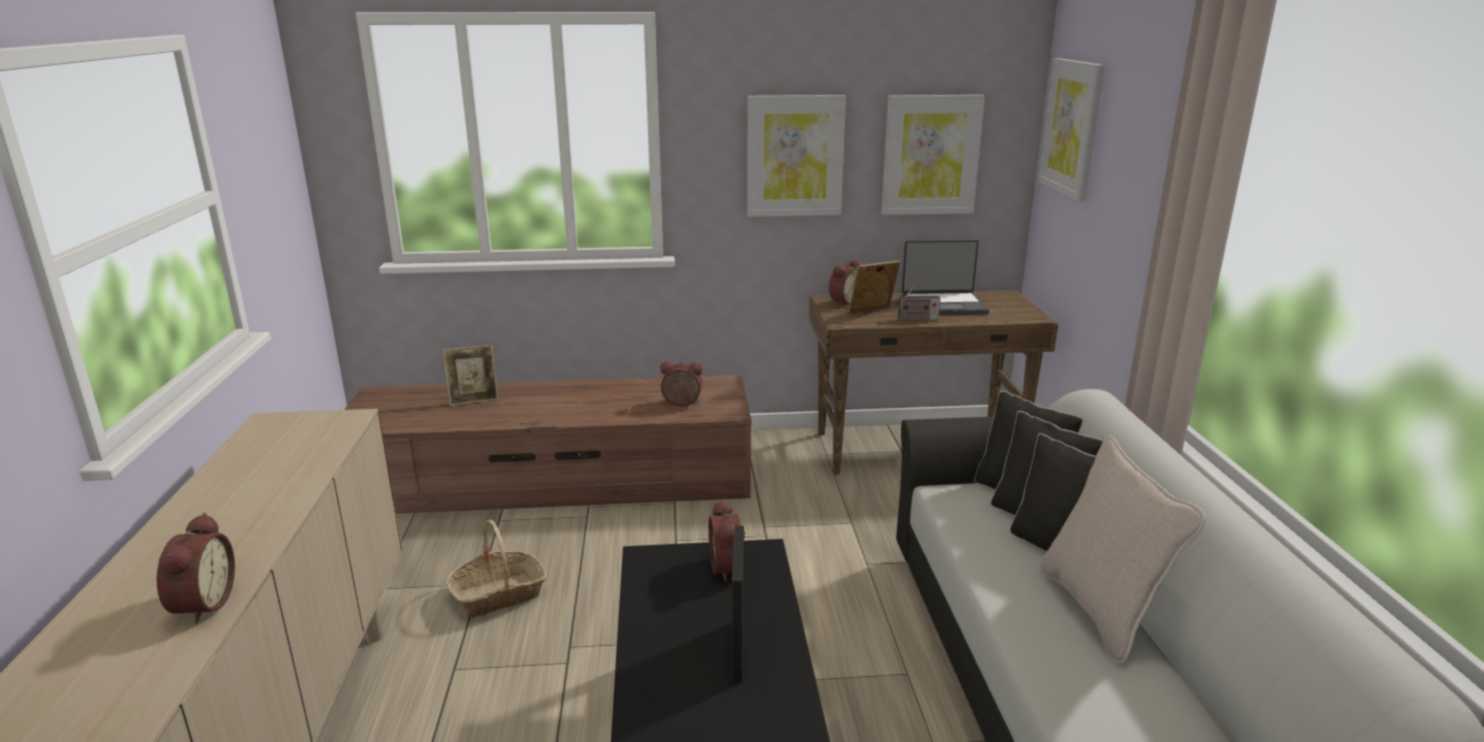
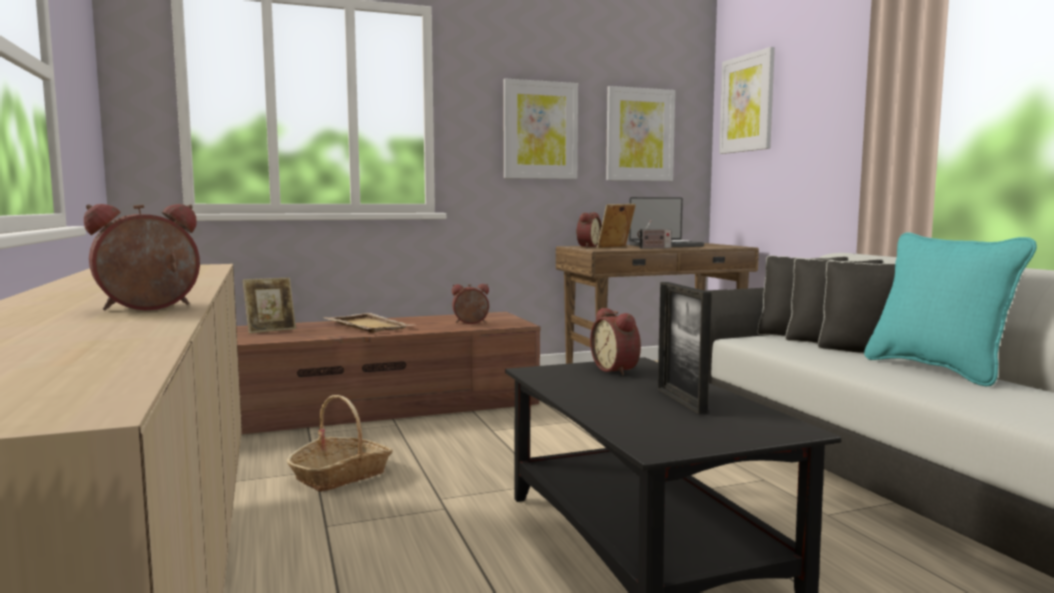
camera: 15 degrees left, 15 degrees down
(200, 605) = (149, 308): alarm clock -> alarm clock turned 105 degrees counterclockwise
(573, 398) = (368, 325): none -> beige tray
(1101, 611) = (937, 369): beige pillow -> turquoise pillow

